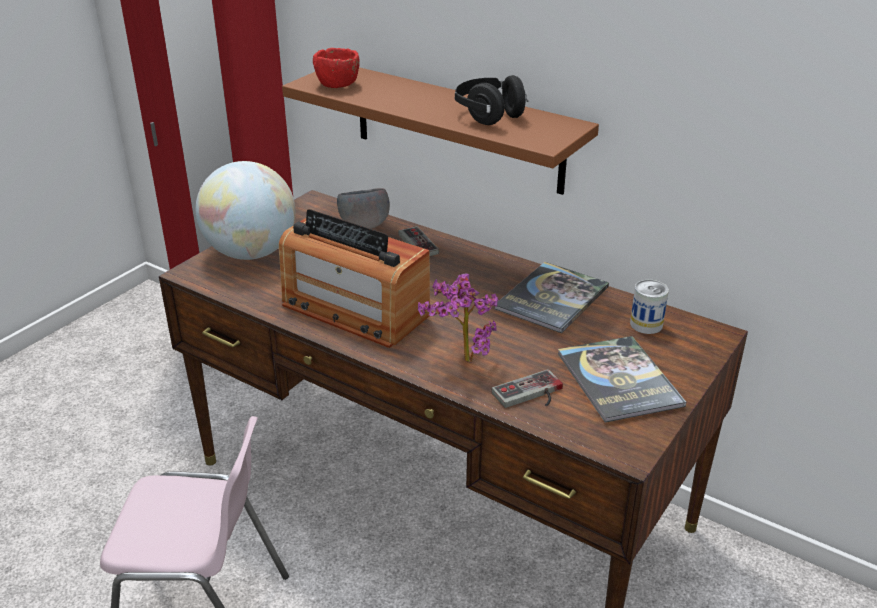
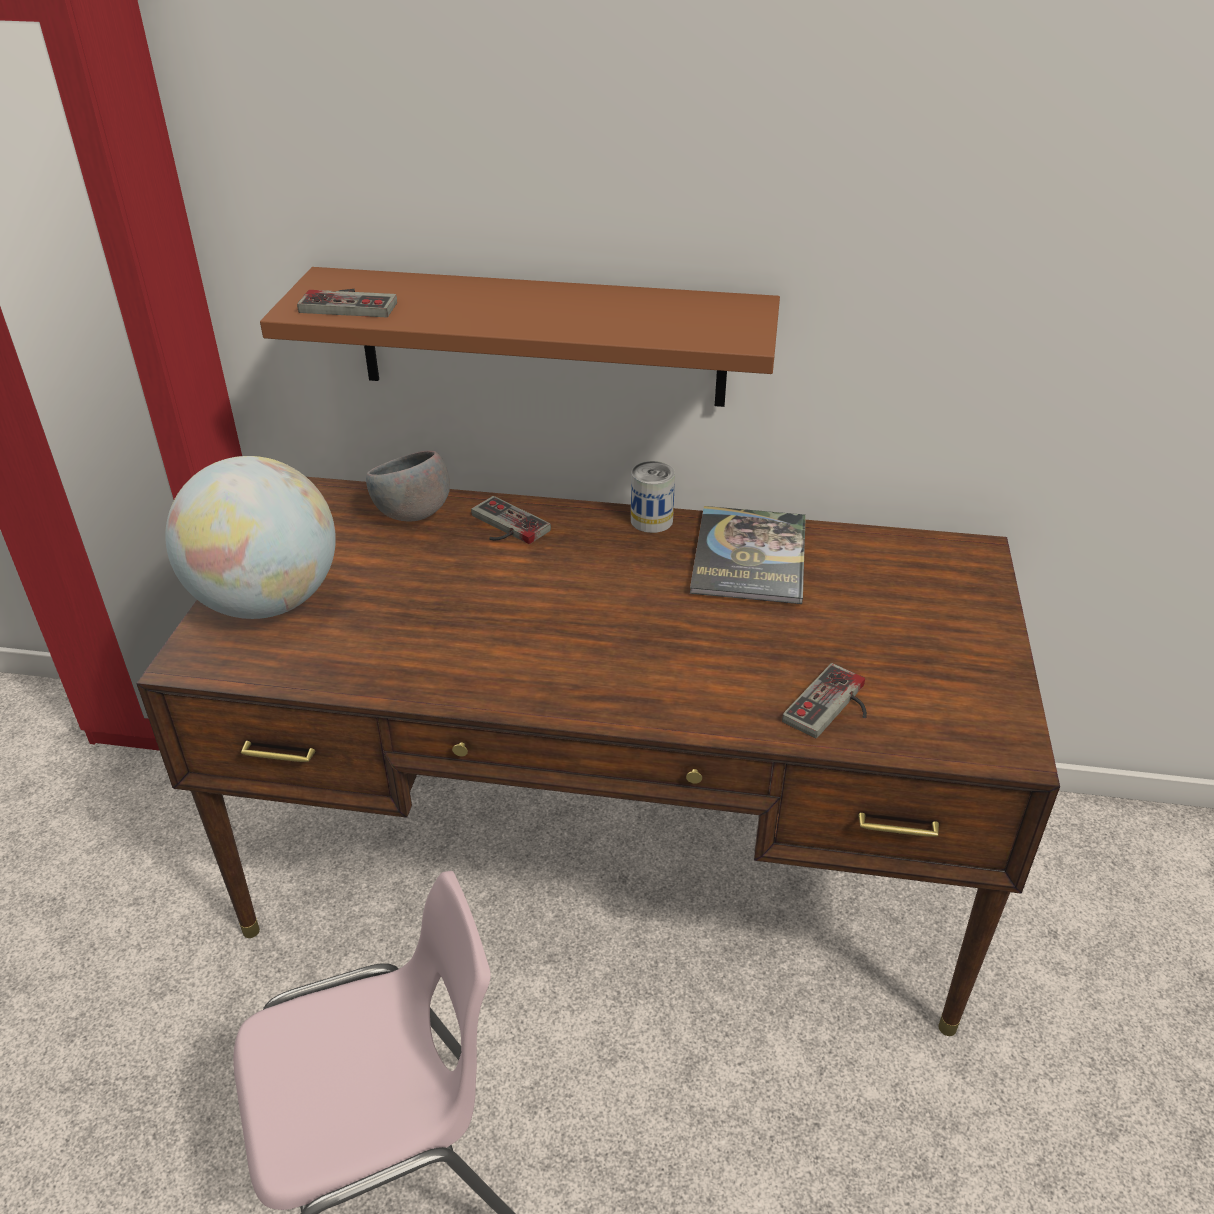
camera: 25 degrees left, 5 degrees up
(338, 84) = (351, 303): red bowl -> game controller
(354, 310) = (497, 651): radio -> none
(461, 359) = (704, 683): potted plant -> none
(489, 115) = (624, 311): black headphones -> none
(618, 379) = (919, 650): book -> none
(646, 324) = (890, 561): can -> can (651, 520)

